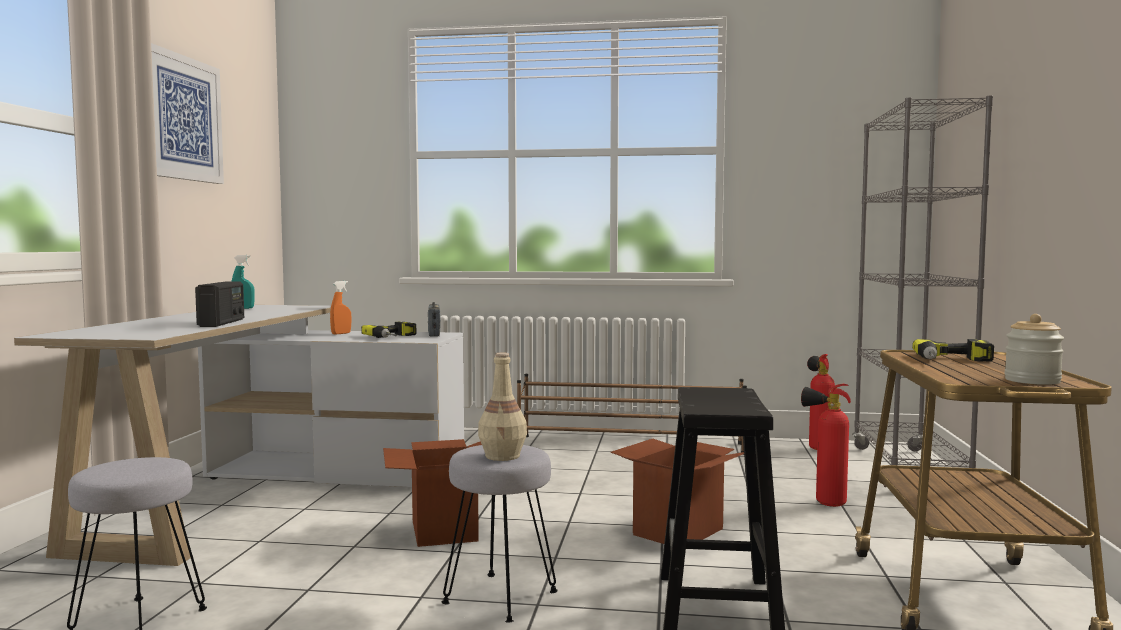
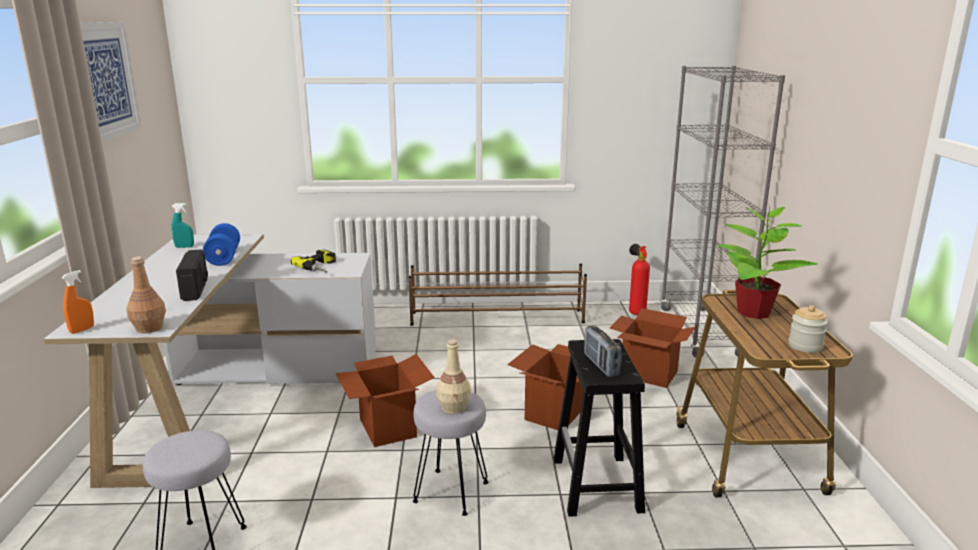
camera: 10 degrees left, 15 degrees up
(137, 336) = (149, 328): none -> brown bottle
(278, 312) = (223, 257): none -> blue dumbbell
(341, 333) = (270, 261): orange spray bottle -> orange spray bottle (82, 330)
(434, 334) = (349, 258): radio -> radio (601, 365)
(824, 503) = (648, 374): fire extinguisher -> cardboard box
(954, 361) = (752, 312): power drill -> potted plant

